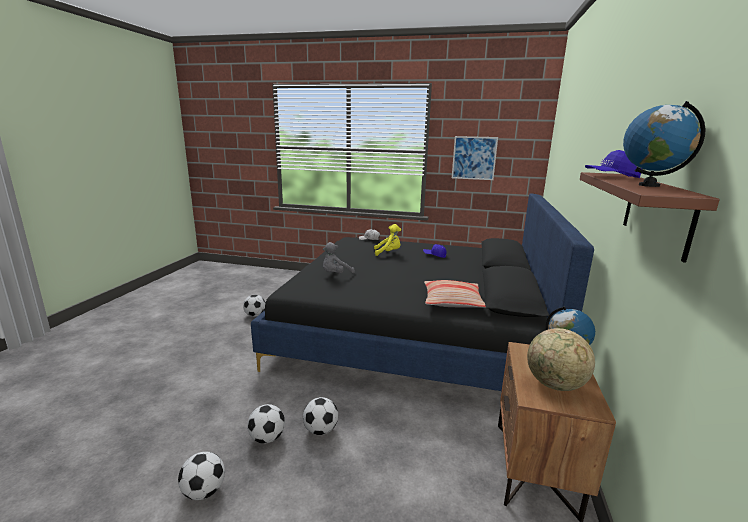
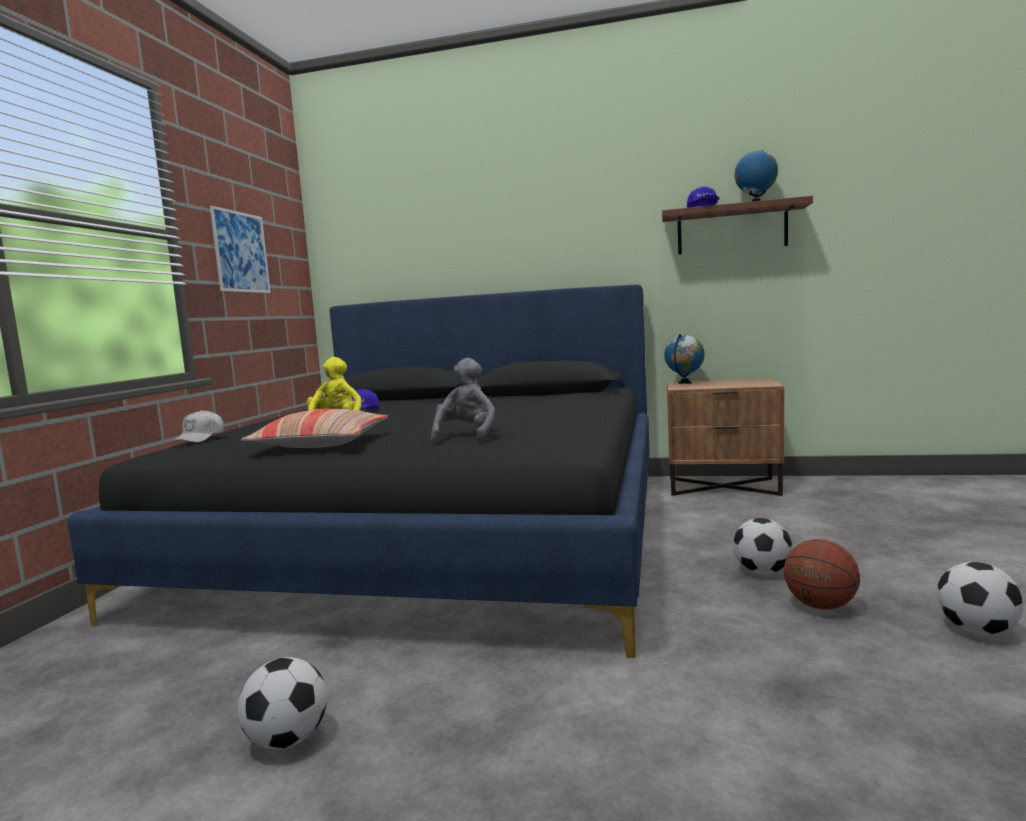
camera: 90 degrees left, 10 degrees down
(267, 438) = (820, 606): football -> basketball
(335, 275) = (467, 436): grey plush toy -> grey plush toy turned 120 degrees counterclockwise
(452, 301) = (573, 399): pillow -> pillow (322, 444)
(555, 385) = (738, 383): globe -> none

